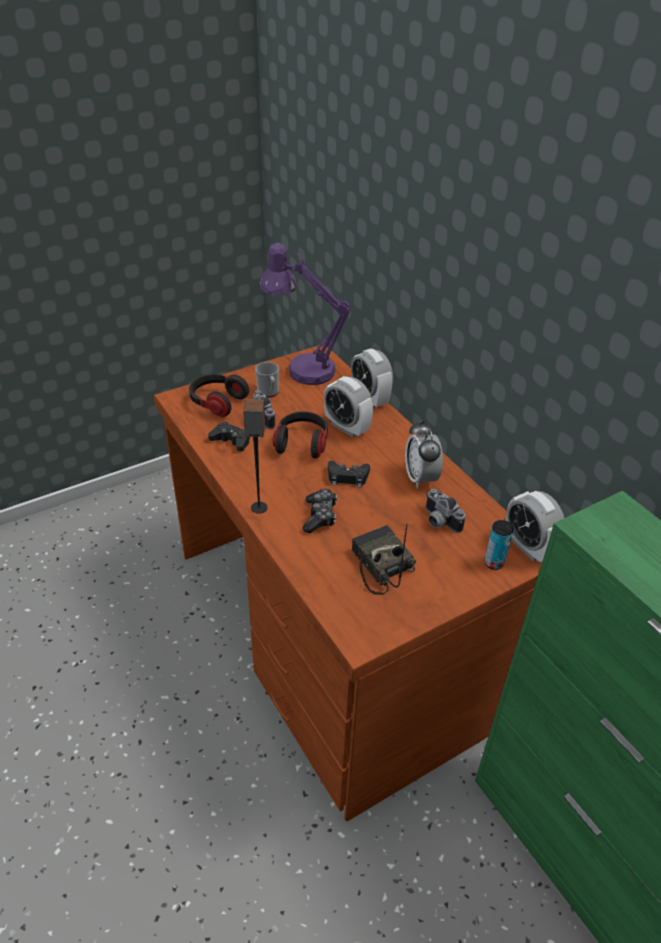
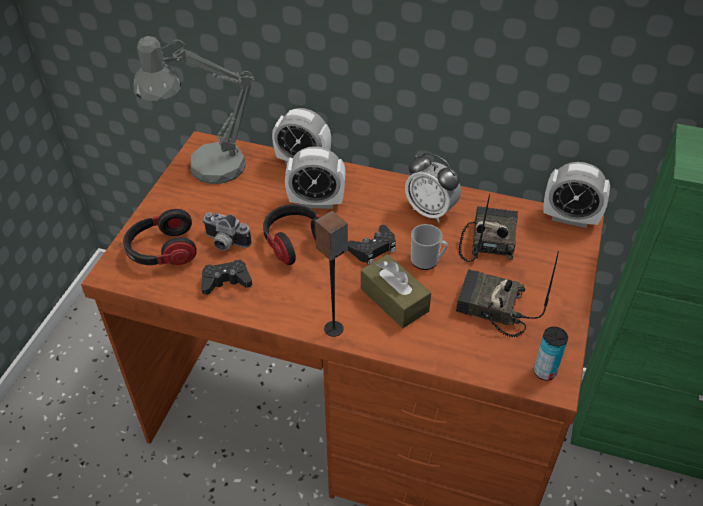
camera: 40 degrees left, 5 degrees up
(268, 393) = (202, 211): mug -> mug (427, 261)
(302, 369) = (205, 168): purple table lamp -> grey table lamp
(320, 516) = (394, 300): game controller -> brown tissue box
(438, 521) = (488, 240): camera -> radio
(494, 563) = (564, 247): can -> can (544, 372)

